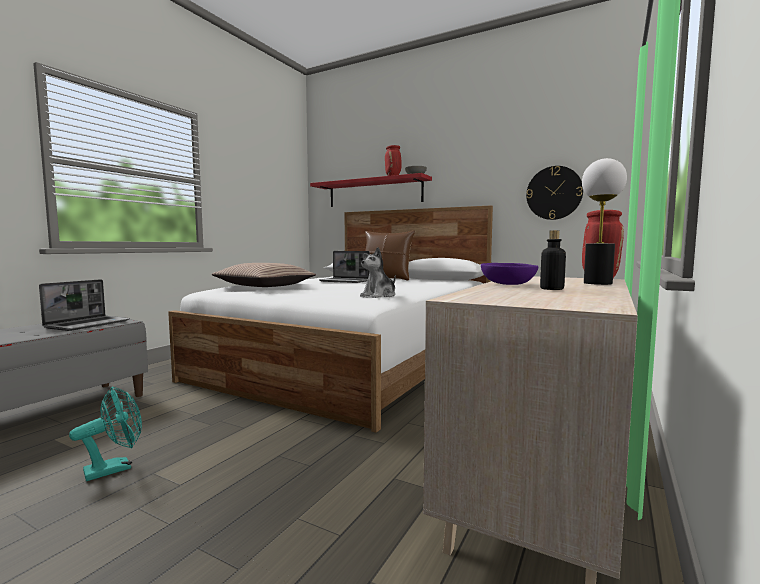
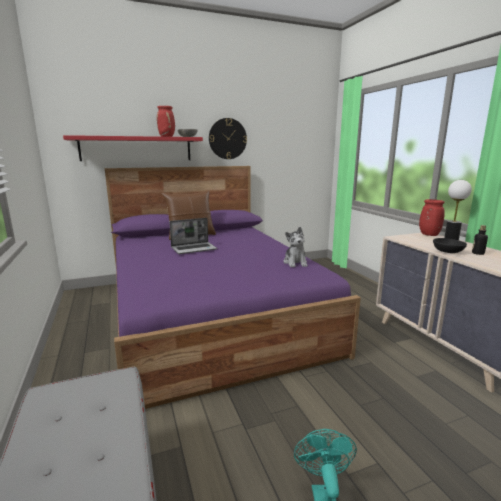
camera: 50 degrees left, 10 degrees up
(88, 324) = (99, 404): laptop -> none
(265, 286) = (178, 276): pillow -> none
(357, 359) = (211, 313): white bed -> purple bed
(508, 284) = (448, 252): purple bowl -> black bowl
(554, 193) = (287, 157): wall clock -> wall clock (227, 138)

